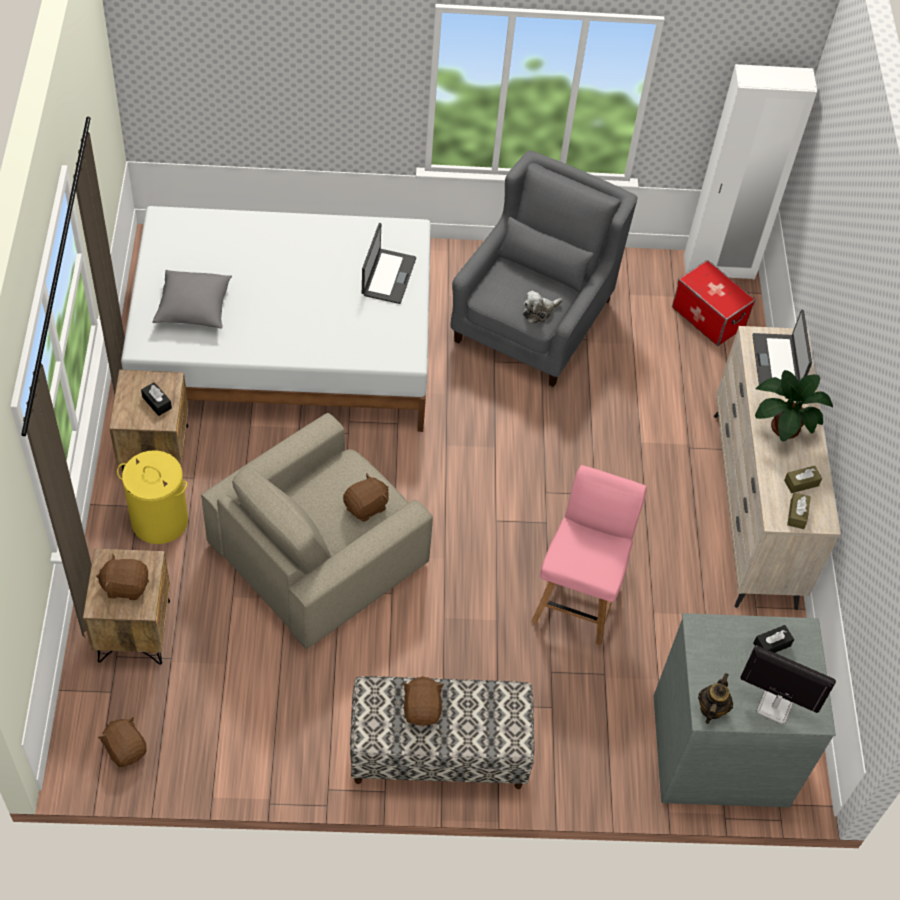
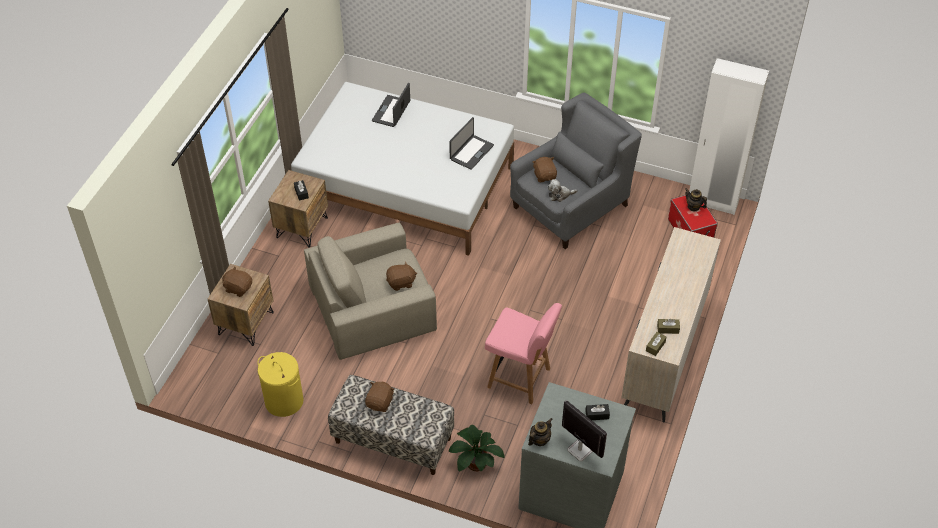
camera: 25 degrees right, 5 degrees down
(125, 749) = (213, 386): brown plush toy -> brown plush toy (544, 176)
(159, 520) = (287, 266): yellow laundry basket -> yellow laundry basket (283, 401)
(194, 309) = (345, 145): grey pillow -> none
(577, 601) = (520, 378): pink chair -> pink chair turned 75 degrees clockwise
(713, 283) = (693, 207): none -> teapot
(777, 362) = (689, 254): laptop -> laptop (391, 111)
(783, 427) = (672, 293): potted plant -> potted plant (474, 462)

